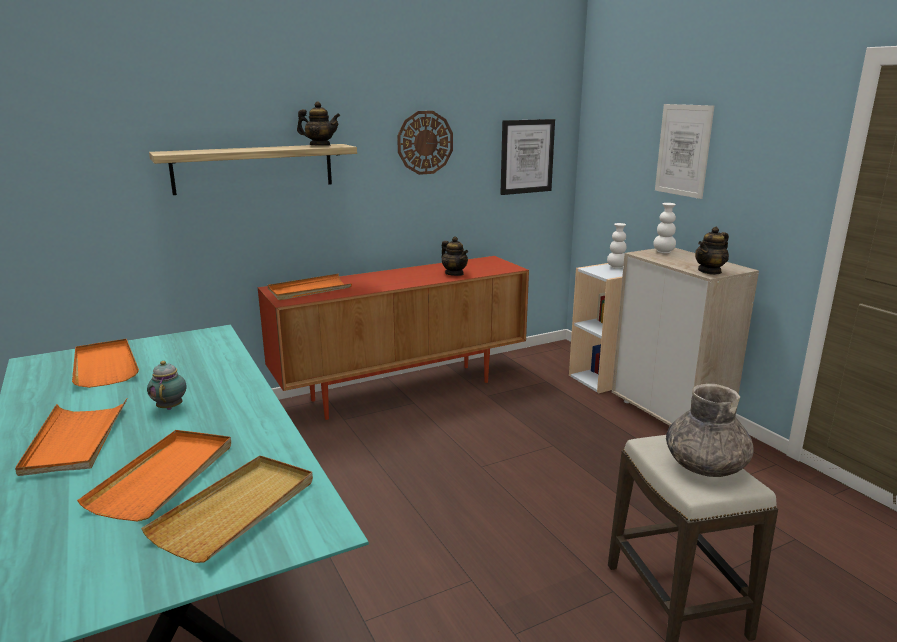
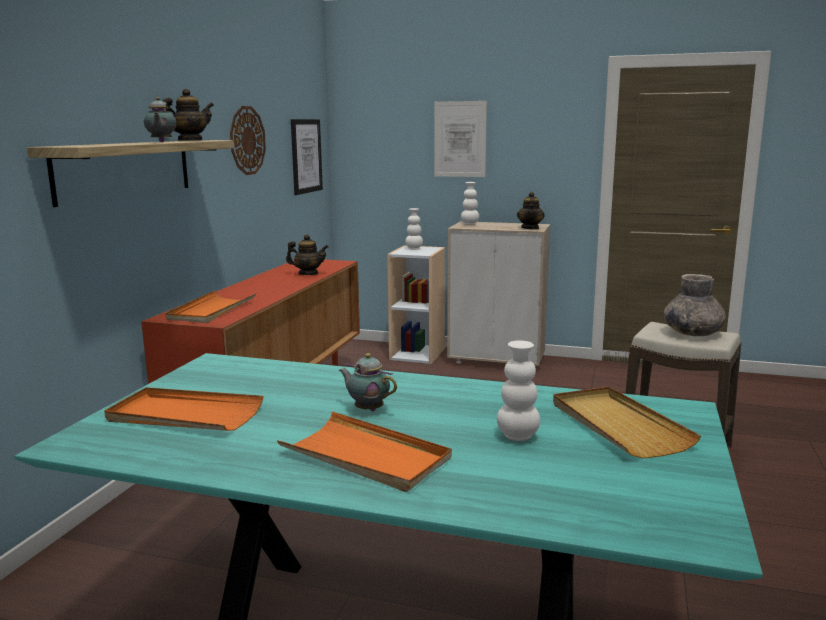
camera: 45 degrees left, 5 degrees down
(165, 476) = (517, 436): orange tray -> white vase
(272, 148) = (161, 142): none -> teapot

